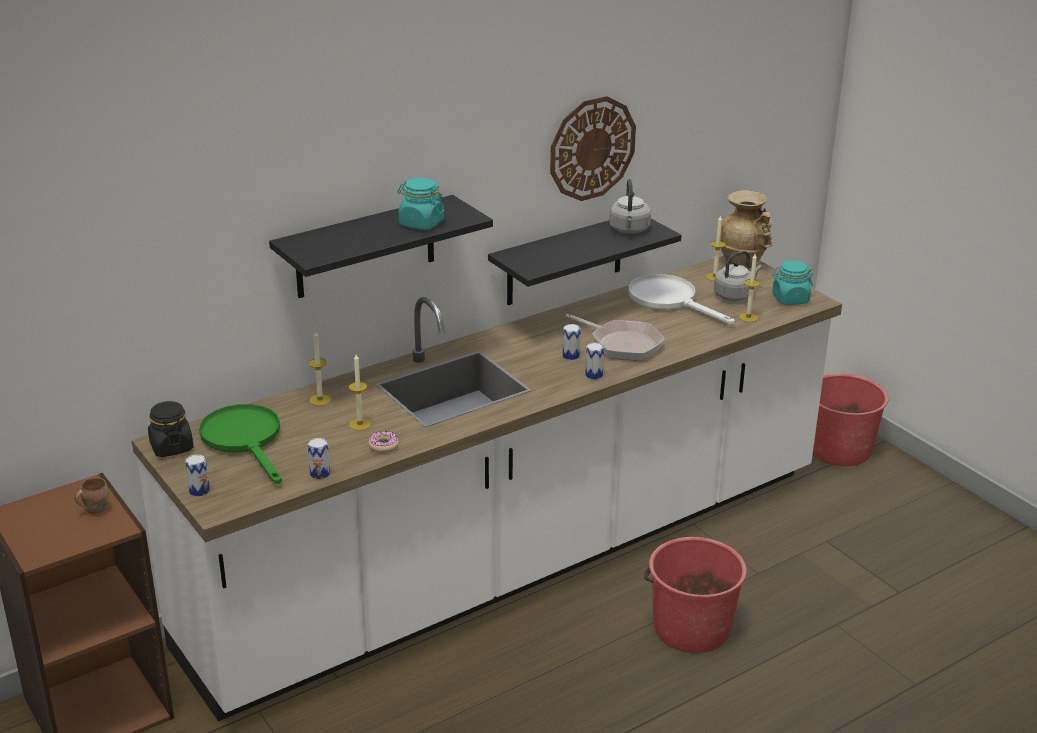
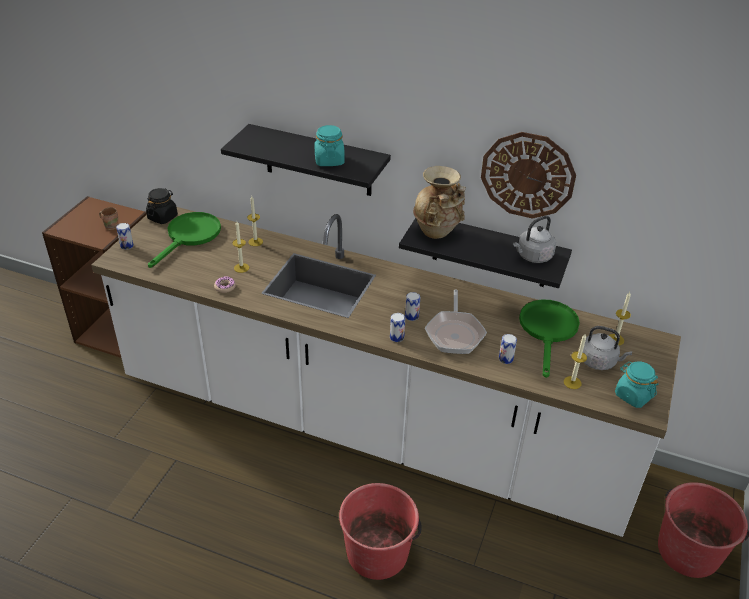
camera: 55 degrees right, 10 degrees up
(319, 474) = (175, 277): can -> can (505, 359)
(670, 300) = (548, 330): white frying pan -> green frying pan
(743, 263) = (660, 345): beige vase -> beige vase (438, 232)

